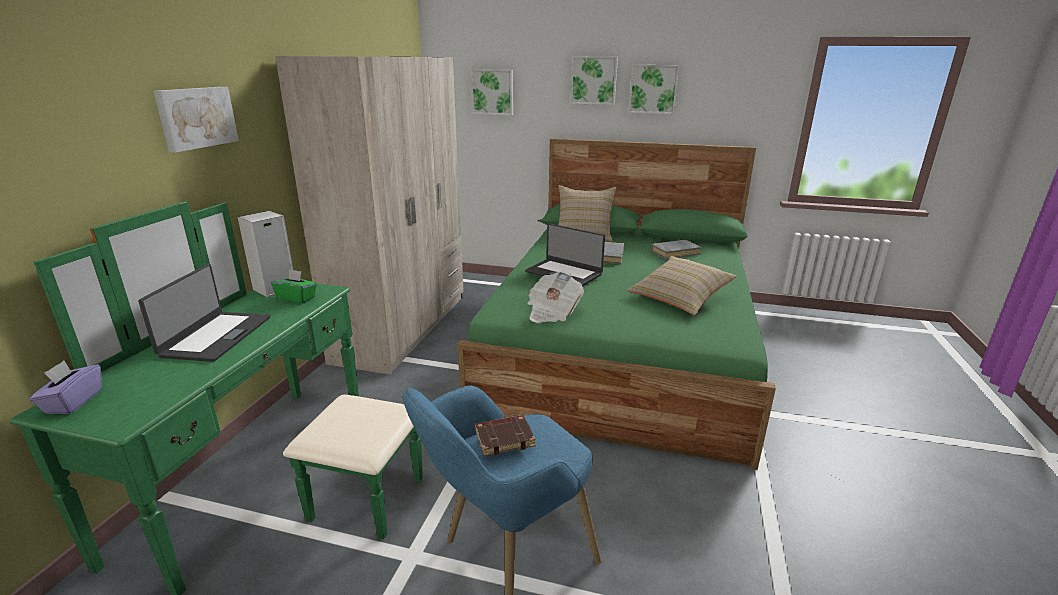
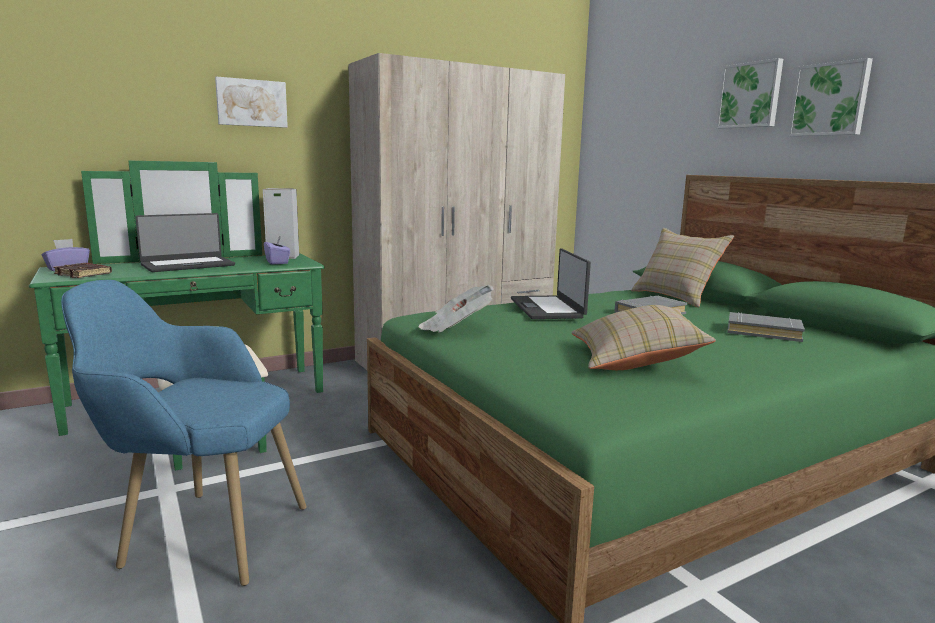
camera: 45 degrees right, 10 degrees down
(297, 298) = (277, 262): green tissue box -> purple tissue box
(493, 92) = (640, 121): picture -> none
(504, 438) = (210, 383): brown book -> brown book (84, 274)

